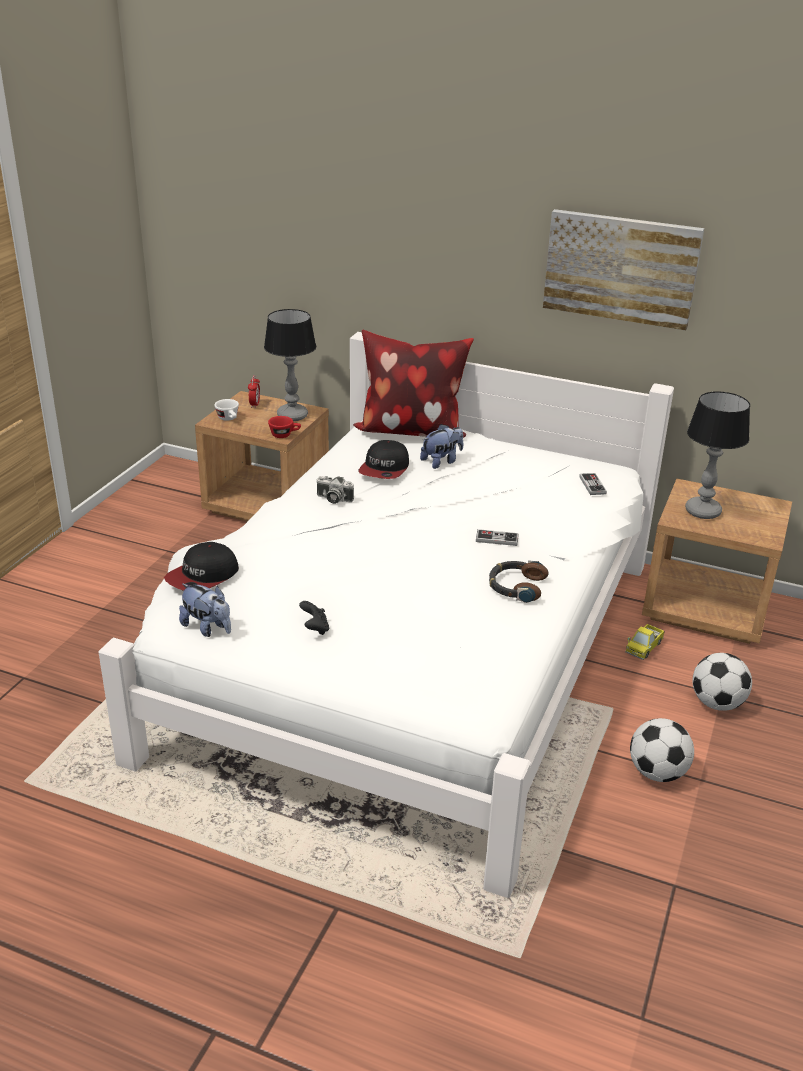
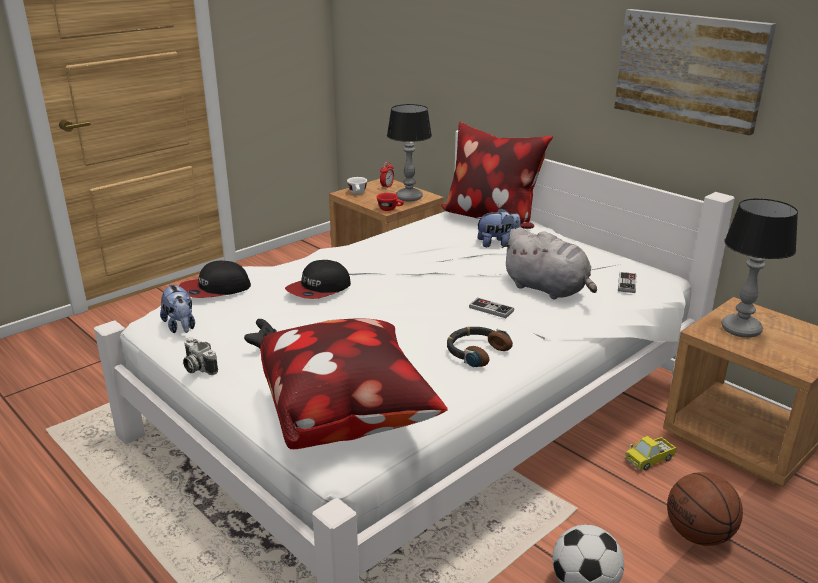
camera: 25 degrees right, 5 degrees down
(333, 499) = (375, 255): camera -> camera (197, 367)
(385, 469) = (440, 240): cap -> cap (319, 289)
(459, 679) = (348, 417): none -> pillow
(529, 506) = (548, 289): none -> grey plush toy
(717, 703) = (699, 535): football -> basketball

